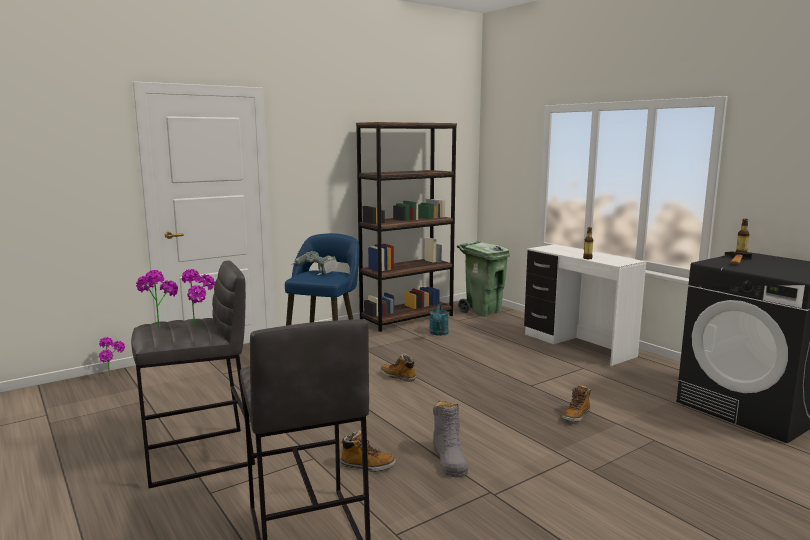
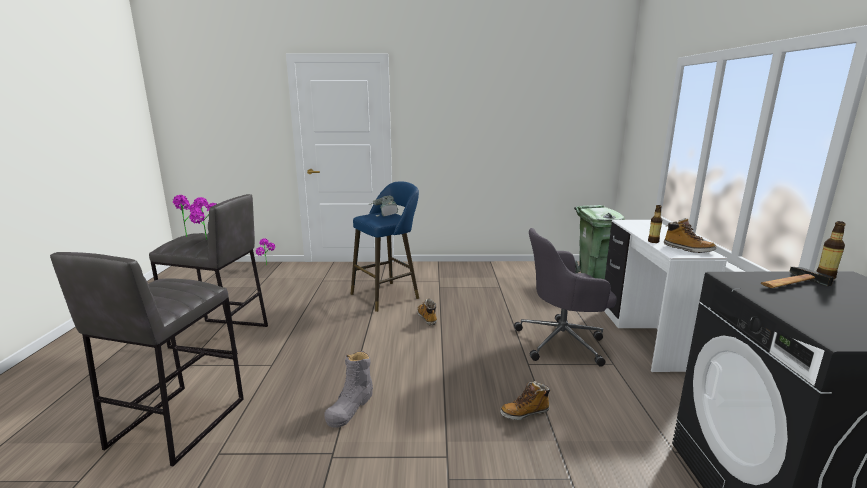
camera: 35 degrees right, 5 degrees up
(367, 466) = (291, 386): boot -> boot (687, 249)
(407, 319) = (513, 268): brown bookcase -> none
(438, 333) = (519, 288): turquoise watering can -> none
(531, 364) = (562, 342): none -> grey office chair

